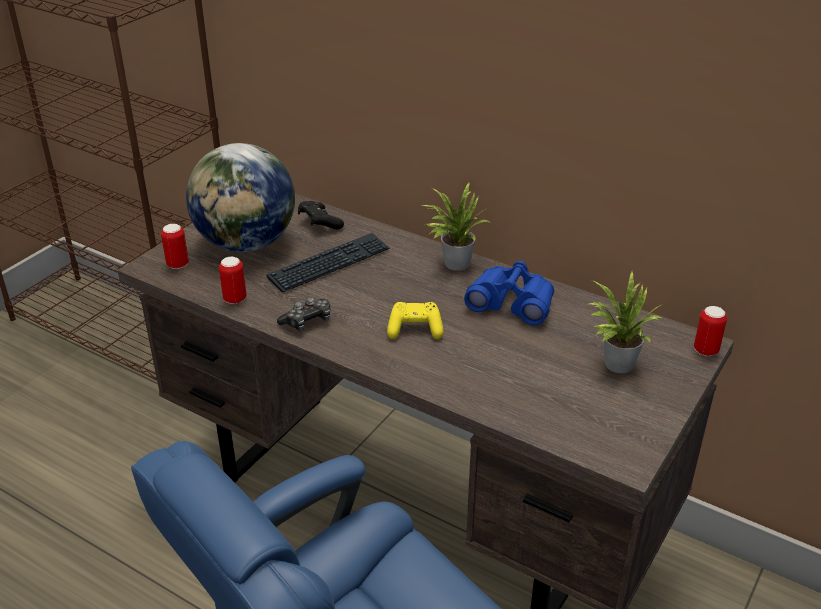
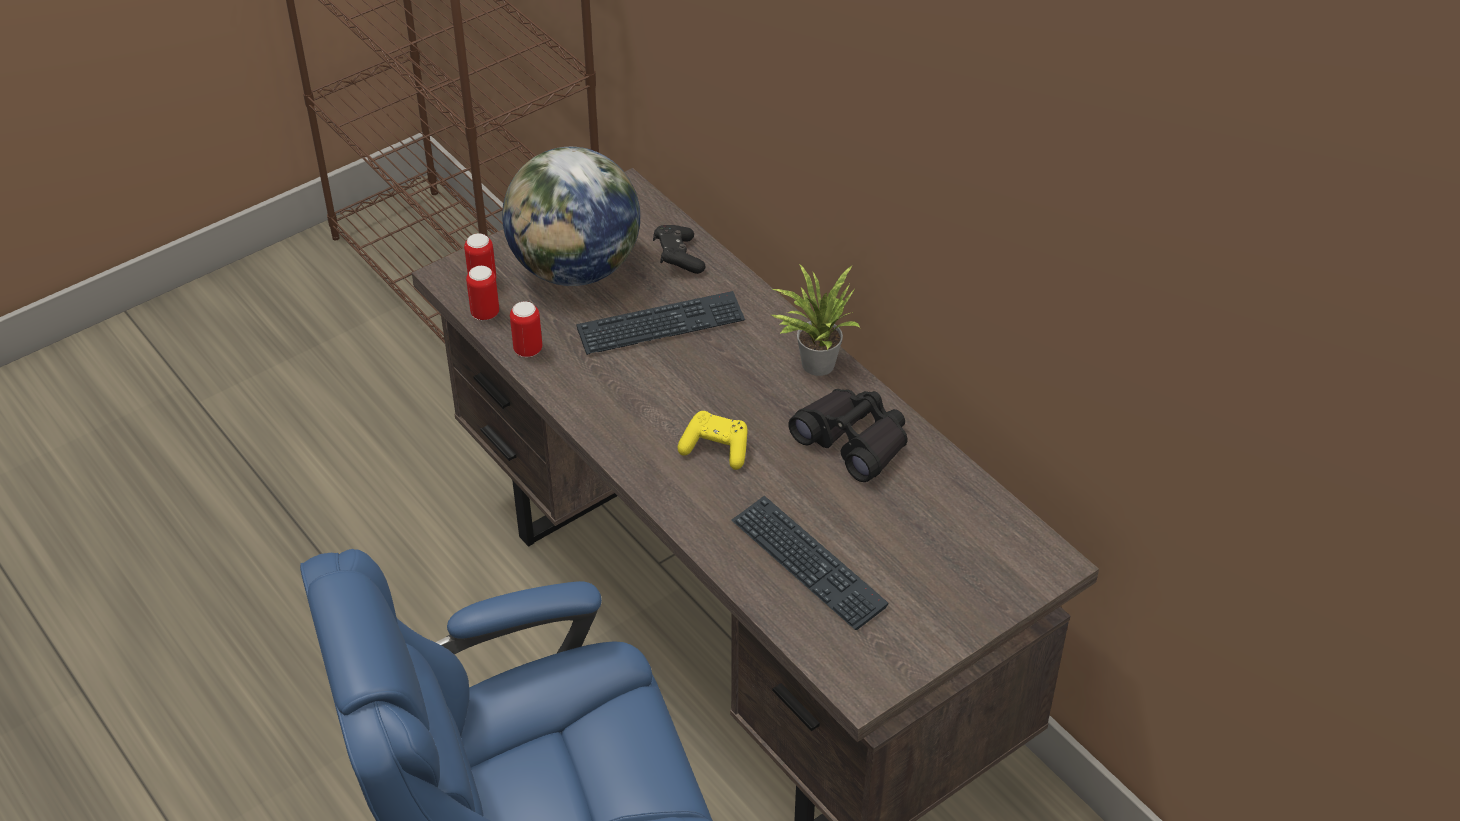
camera: 20 degrees right, 10 degrees up
(307, 321) = (597, 403): game controller -> none
(512, 303) = (853, 441): blue binoculars -> black binoculars
(530, 387) = (808, 564): none -> keyboard
(615, 363) = (927, 560): potted plant -> none
(705, 350) = (1052, 573): can -> can (485, 313)

